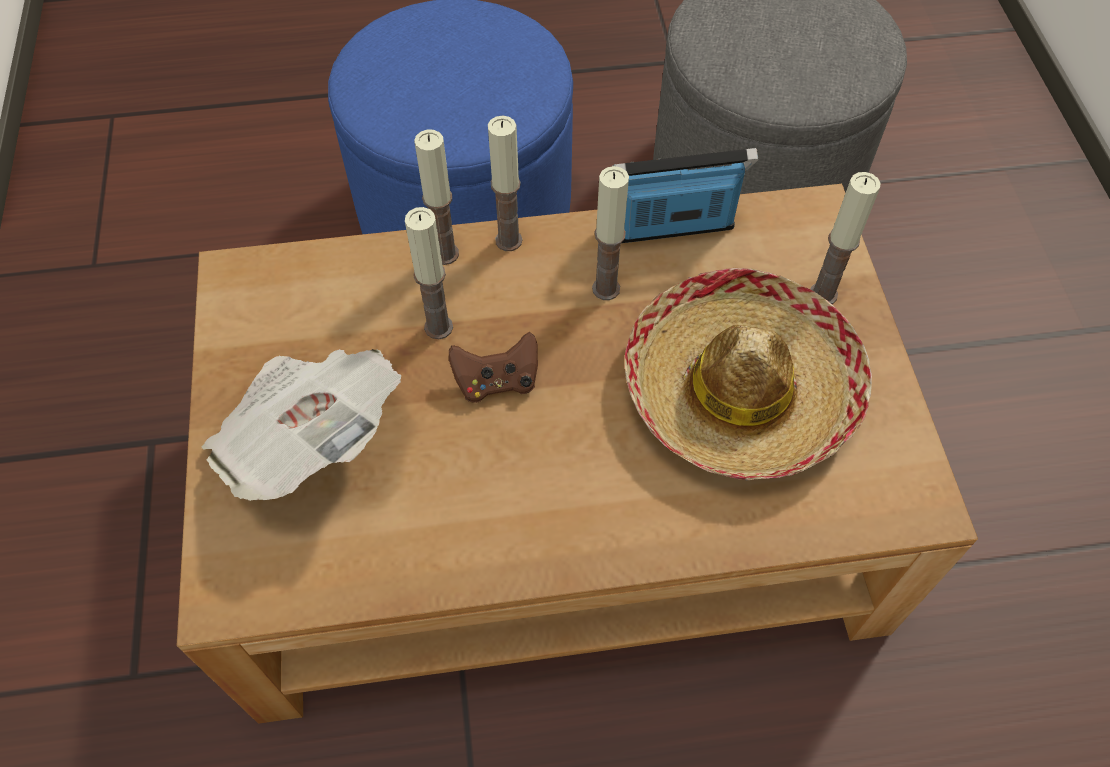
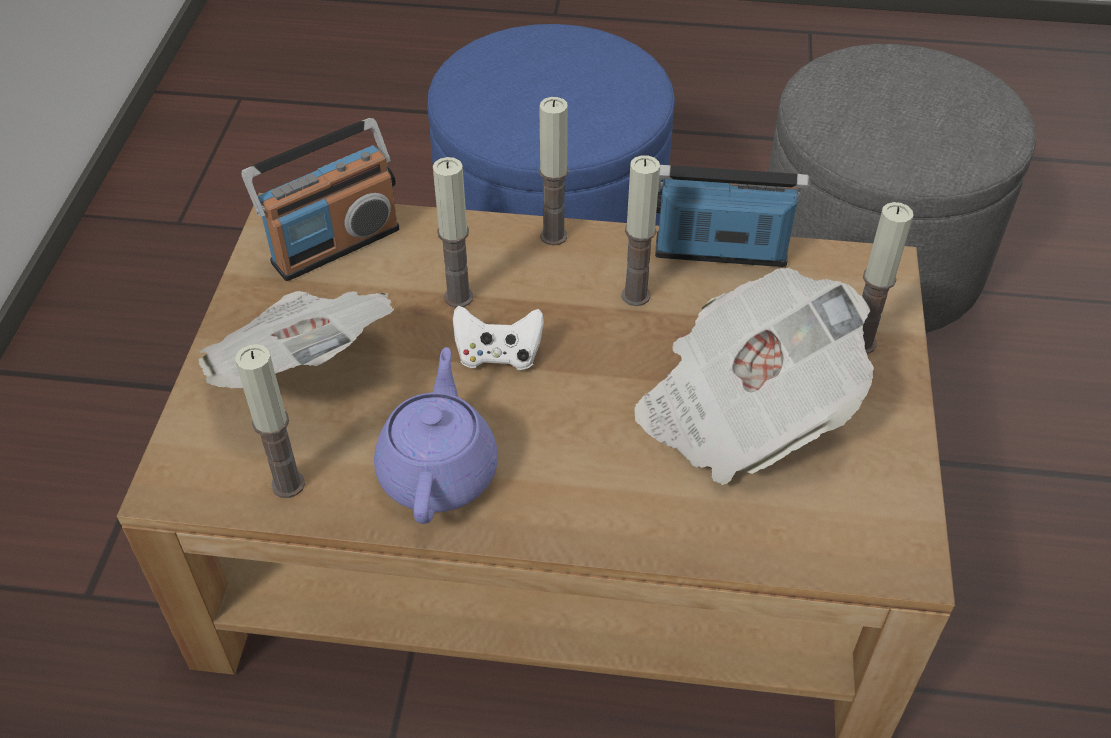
camera: 15 degrees right, 10 degrees down
(297, 295) = (335, 245): none -> radio
(445, 254) = (487, 236): candle -> candle (288, 484)
(480, 518) = (439, 471): none -> purple teapot
(497, 381) = (498, 355): brown game controller -> white game controller
(740, 388) = (743, 411): hat -> newspaper

